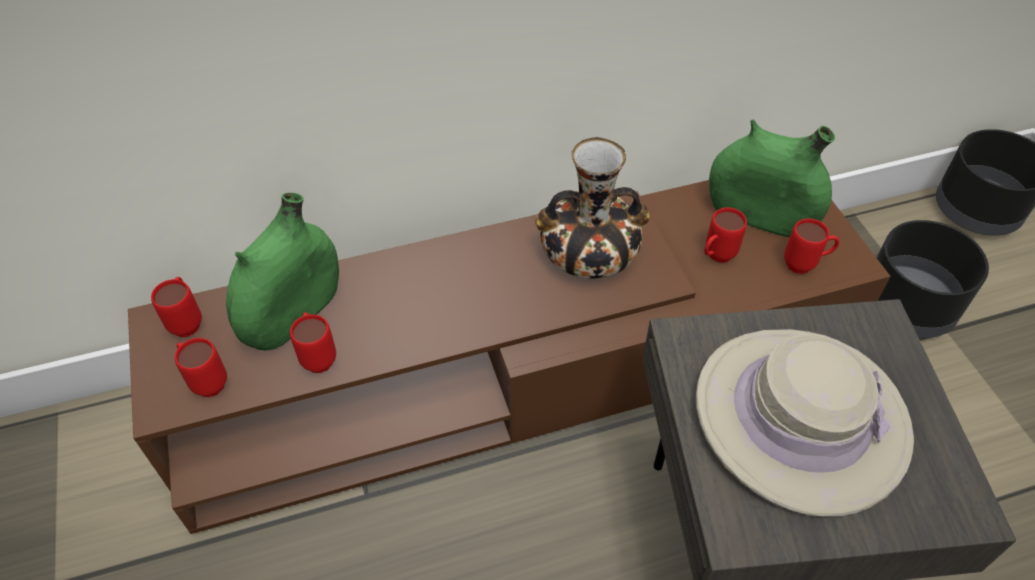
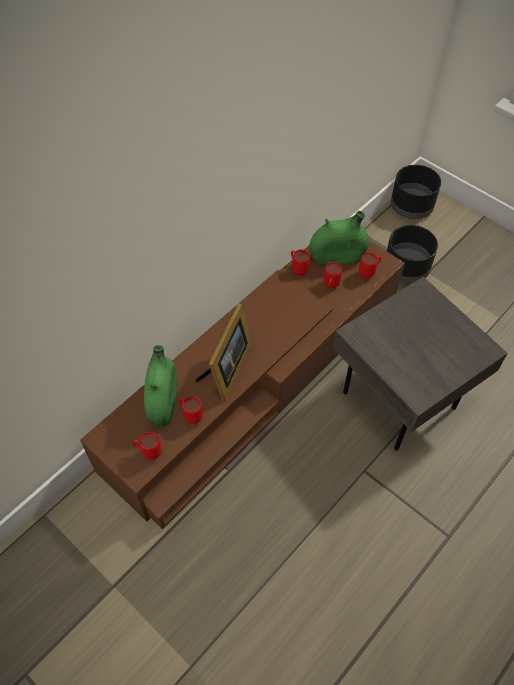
camera: 30 degrees left, 5 degrees up
(188, 321) = (115, 430): red mug -> red mug (298, 269)
(433, 312) = (227, 370): none -> picture frame
(587, 252) = (275, 310): vase -> none
(799, 418) = (415, 344): beige hat -> none

